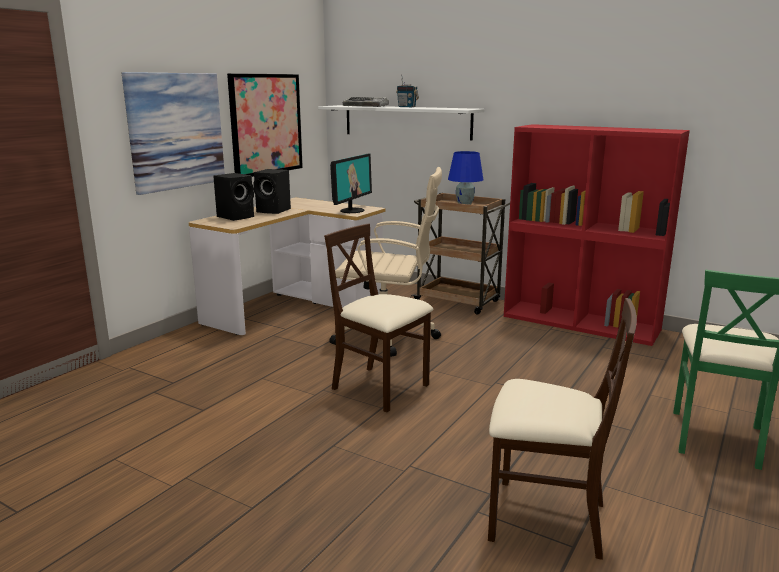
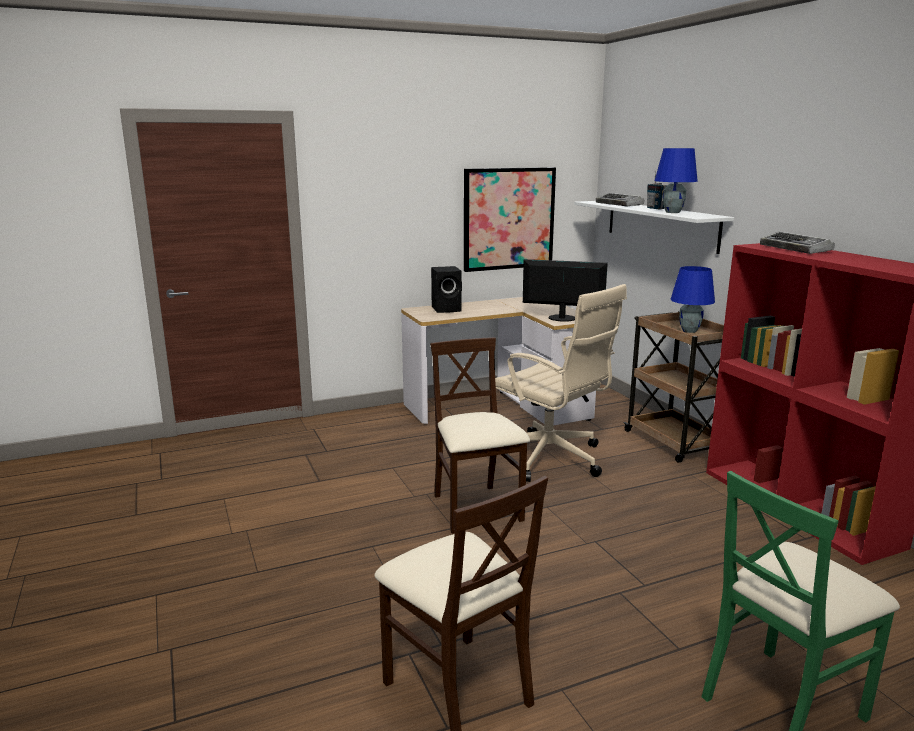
camera: 35 degrees right, 0 degrees up
(176, 131) = (399, 223): picture -> none
(274, 211) = (490, 308): black speaker -> none
(351, 210) = (562, 318): monitor -> monitor turned 135 degrees counterclockwise
(432, 108) = (672, 212): none -> blue table lamp
(559, 126) = (796, 249): none -> keyboard

